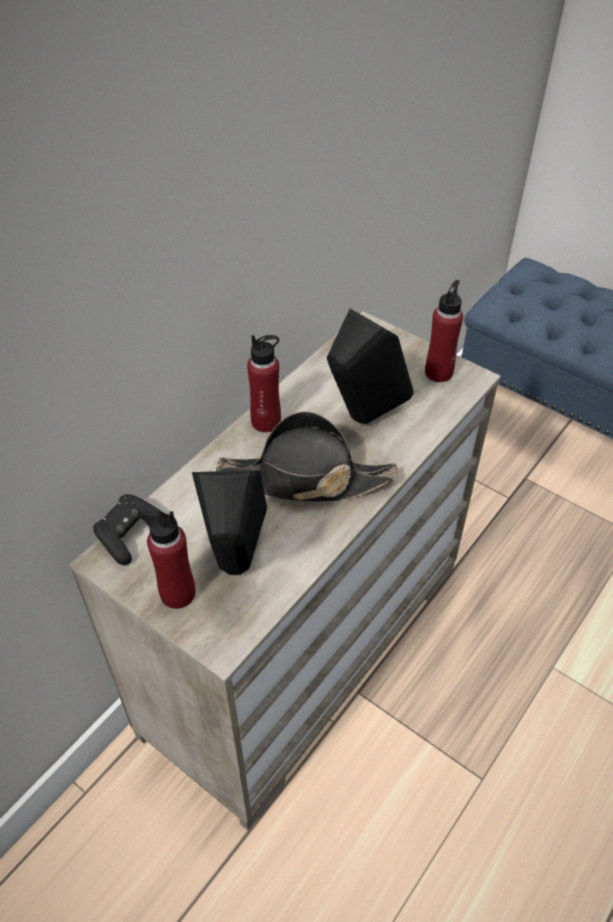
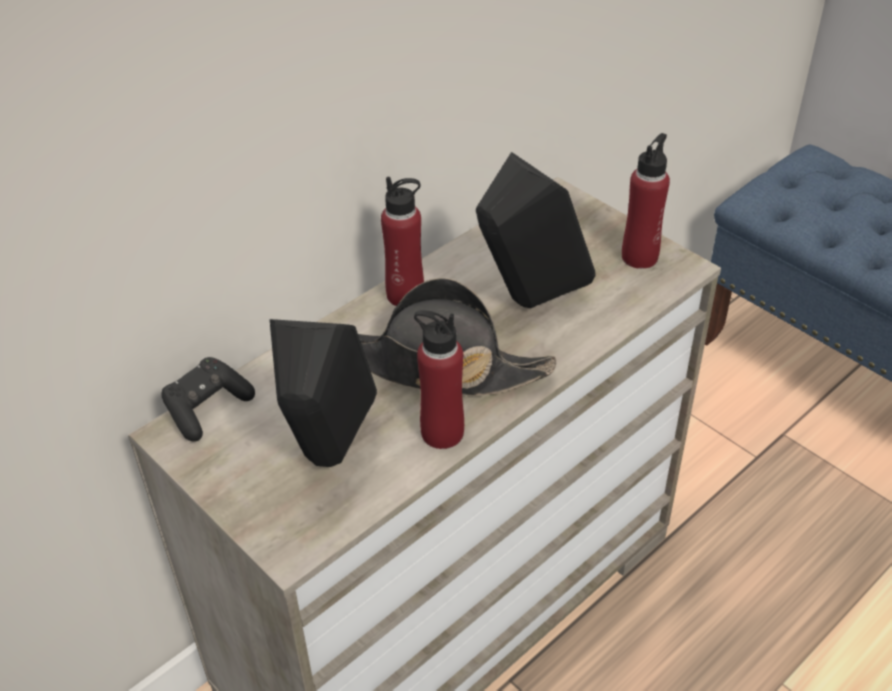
camera: 10 degrees right, 5 degrees down
(177, 593) = (249, 482): red bottle -> red bottle (442, 432)

